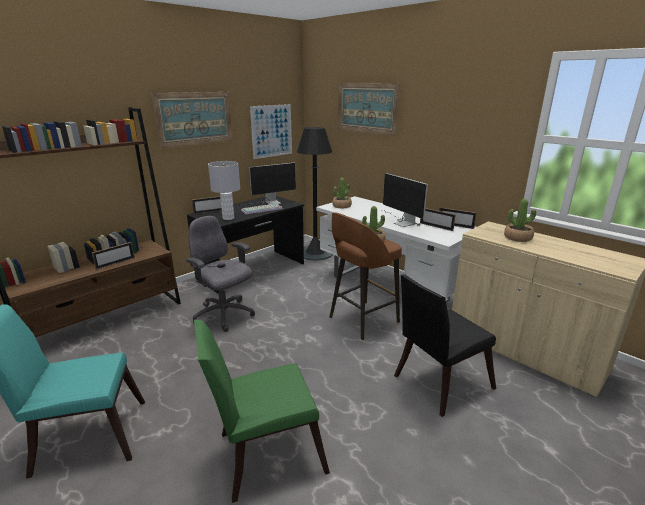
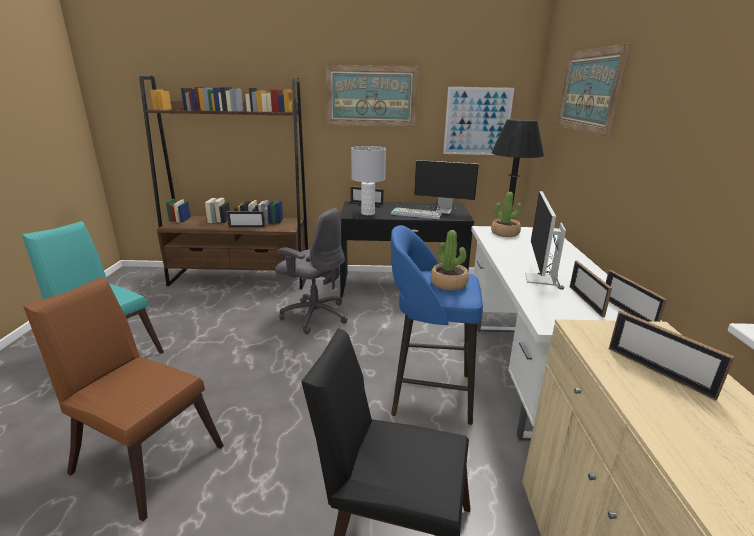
camera: 45 degrees right, 0 degrees up
(224, 315) = (314, 315): grey office chair -> grey office chair turned 120 degrees clockwise
(264, 453) = (144, 455): green chair -> brown chair
(362, 320) = (428, 394): brown stool -> blue stool
(517, 238) = (658, 372): potted plant -> picture frame

